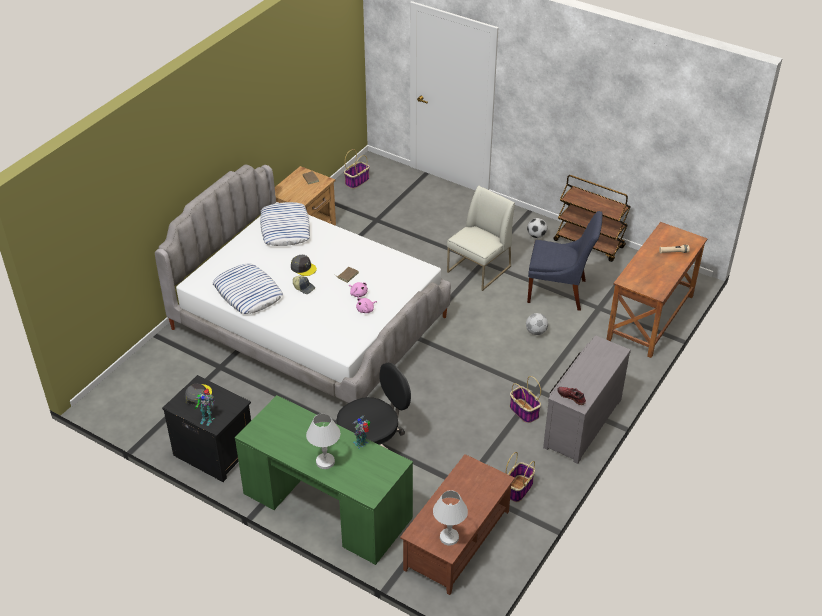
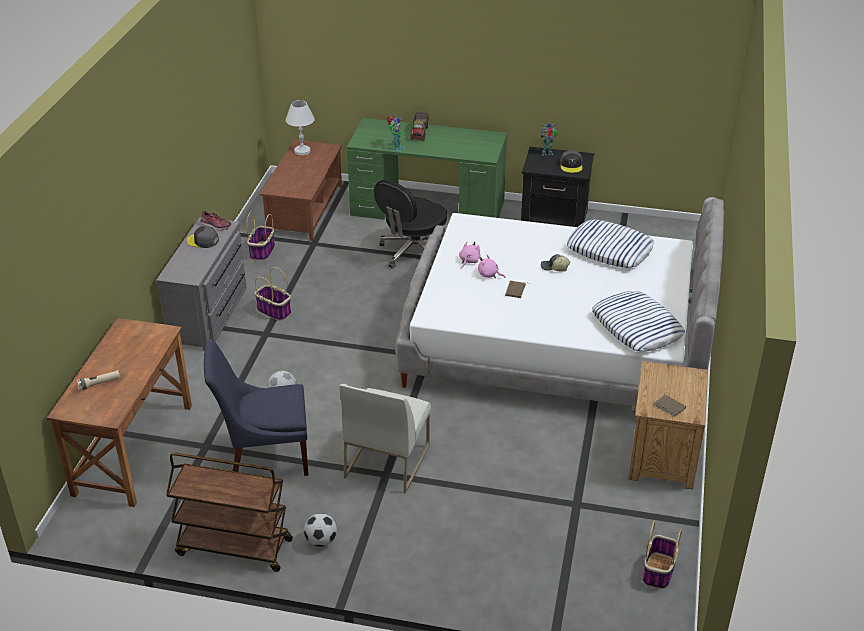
camera: 160 degrees right, 5 degrees down
(303, 268) = (573, 287): grey cap -> grey cap (203, 241)
(325, 462) = (420, 133): white table lamp -> toy truck

